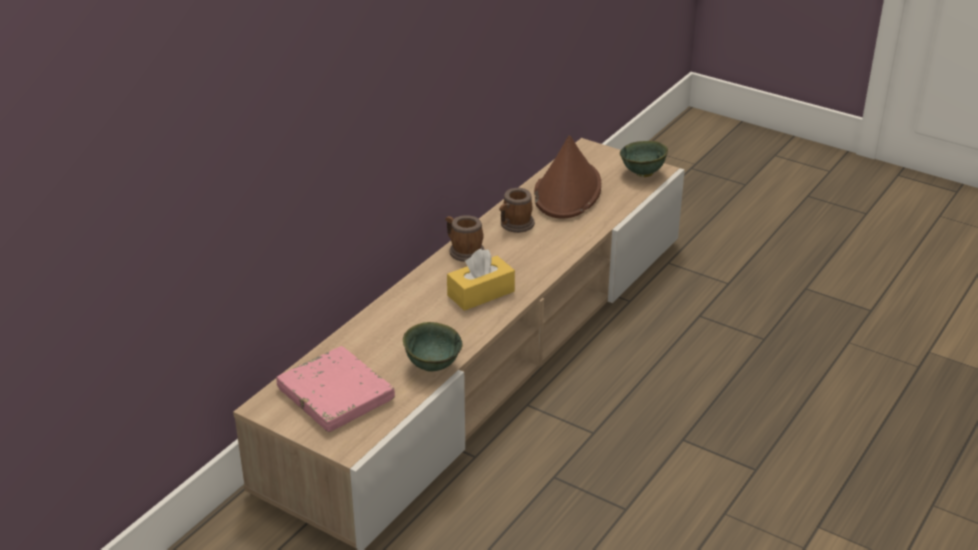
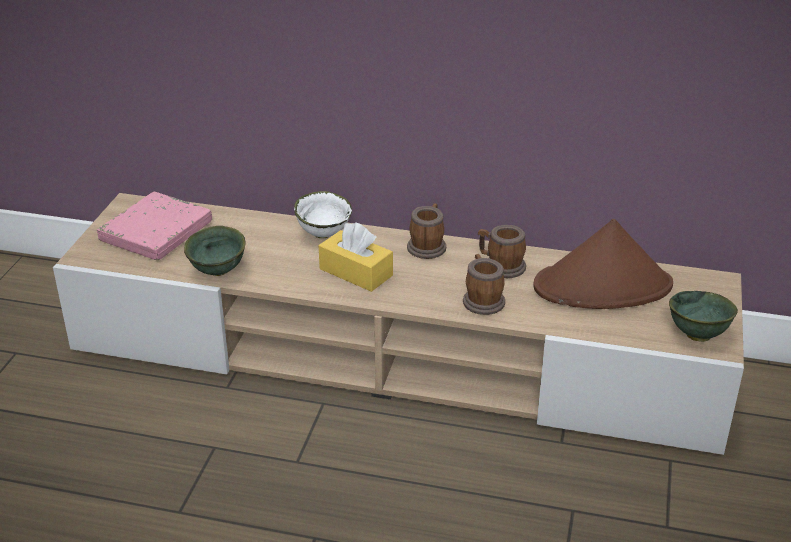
camera: 70 degrees right, 0 degrees up
(408, 298) = (324, 233): none -> white bowl
(554, 244) = (482, 299): none -> mug

